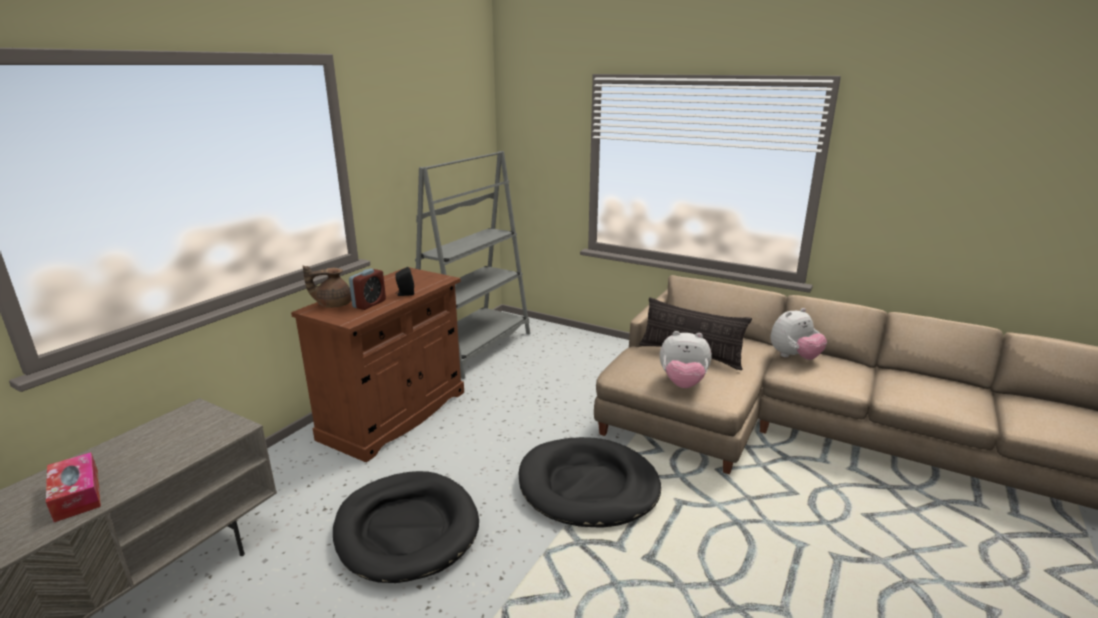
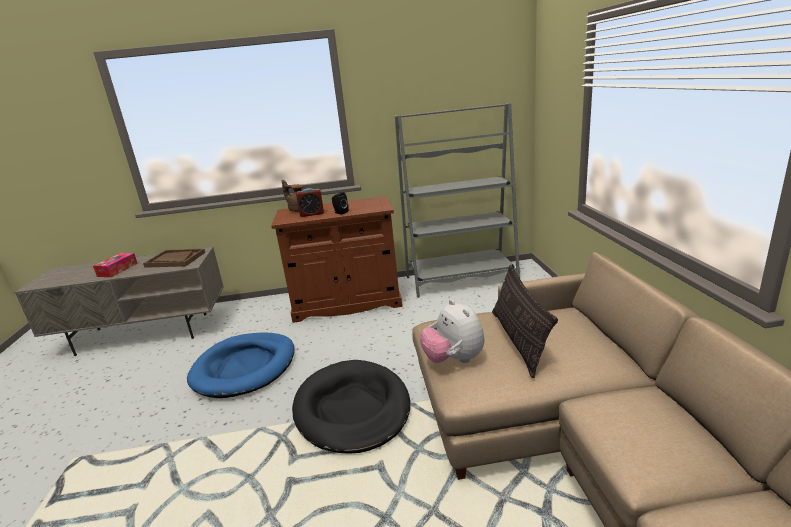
camera: 55 degrees right, 0 degrees up
(178, 435) = (175, 260): none -> brown tray
(407, 529) = (245, 367): black dog bed -> blue dog bed
(794, 357) = (638, 401): plush toy -> none

